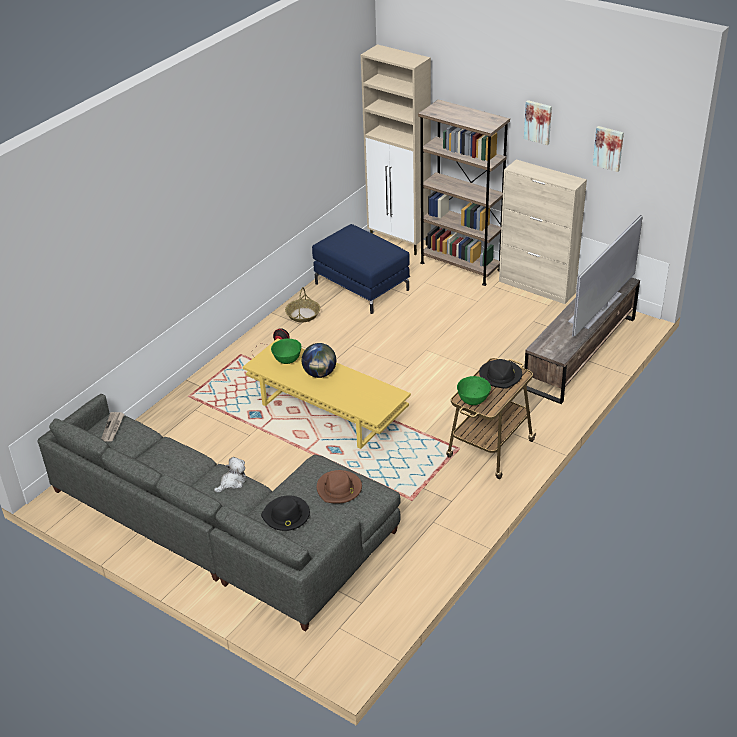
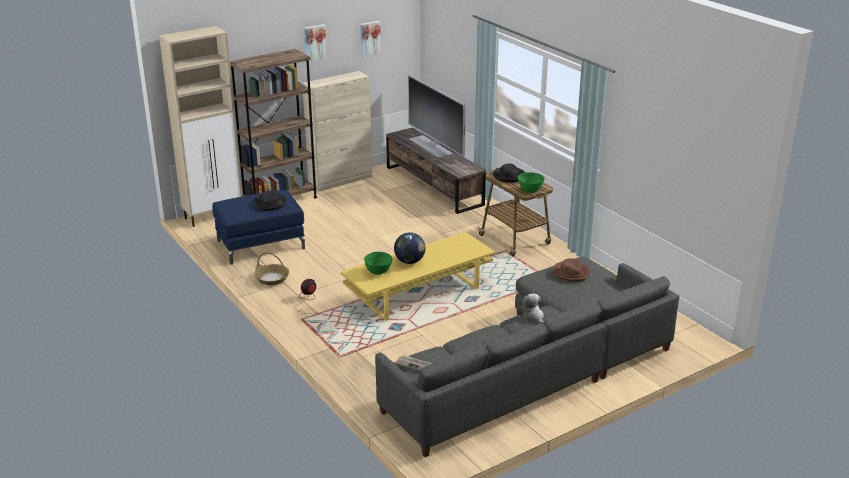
camera: 70 degrees left, 10 degrees down
(286, 516) = (590, 299): black hat -> black hat (270, 203)

